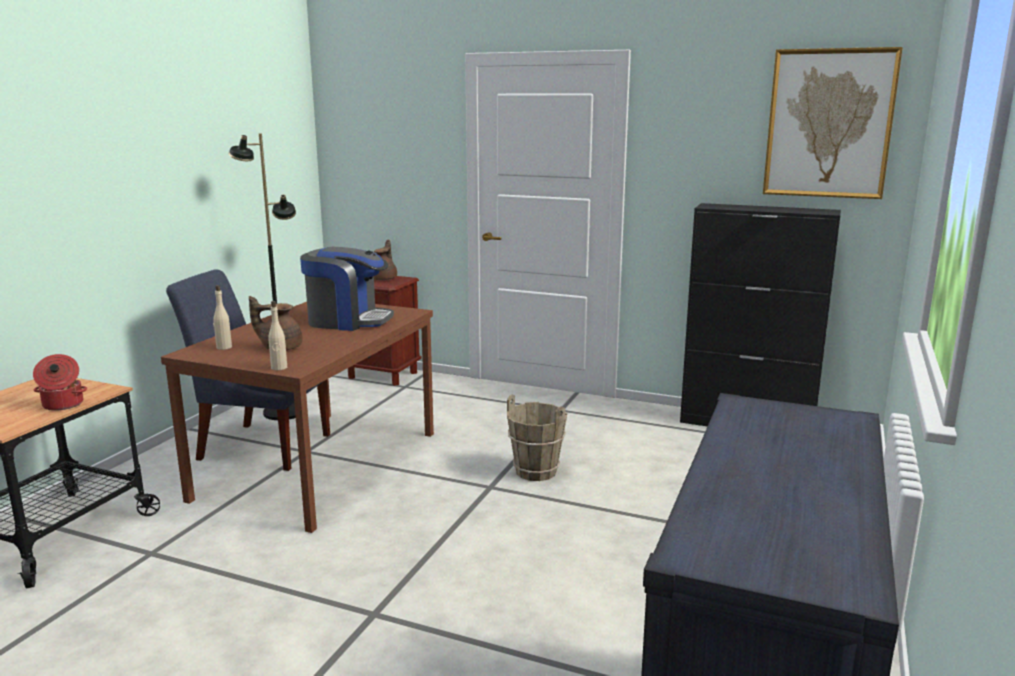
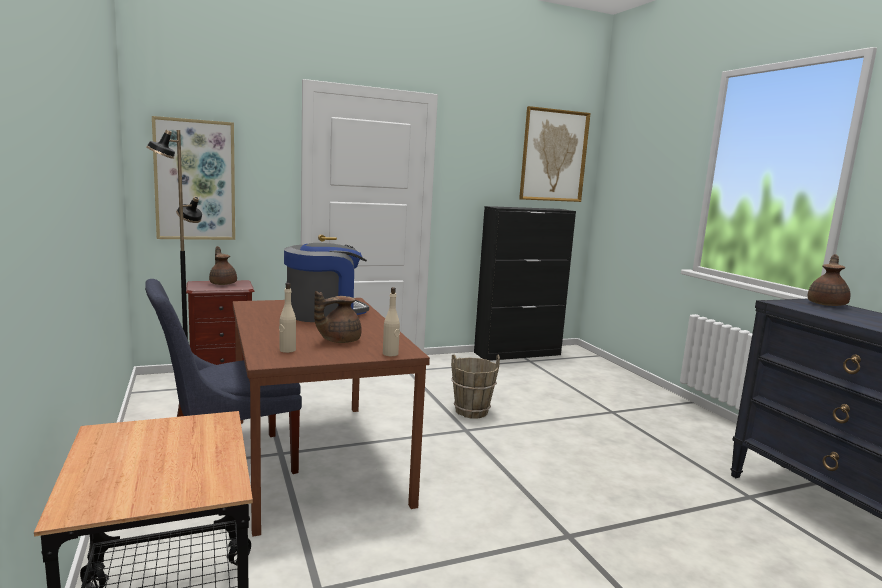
camera: 45 degrees left, 5 degrees down
(62, 405) = (212, 446): cooking pot -> none
(370, 171) = (195, 180): none -> picture
(832, 425) = (827, 304): none -> brown teapot

